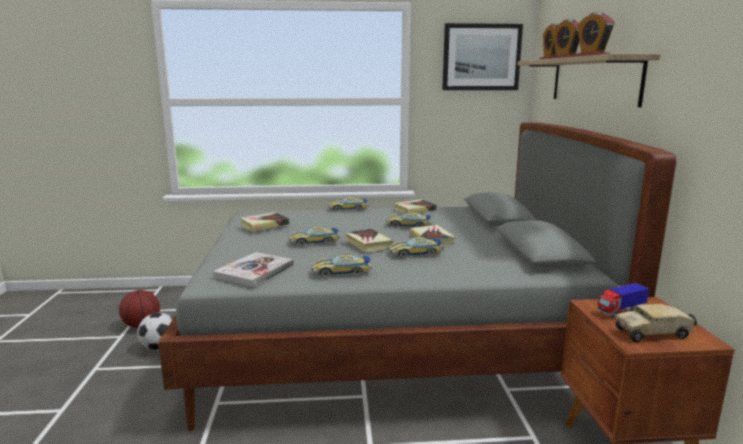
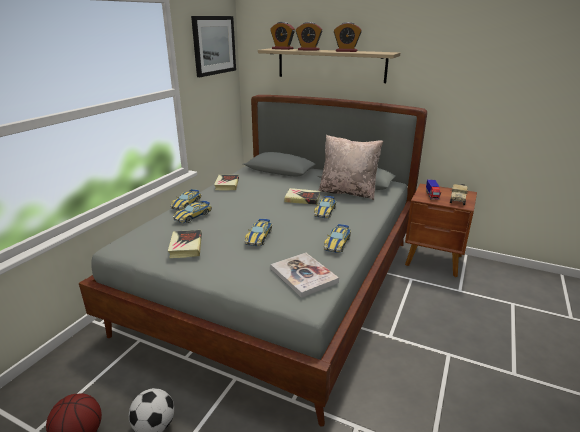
camera: 60 degrees left, 10 degrees up
(368, 244) = (289, 219): book -> none
(408, 226) = (265, 196): toy car -> toy car (193, 216)
(496, 254) = (348, 192): none -> beige pillow

